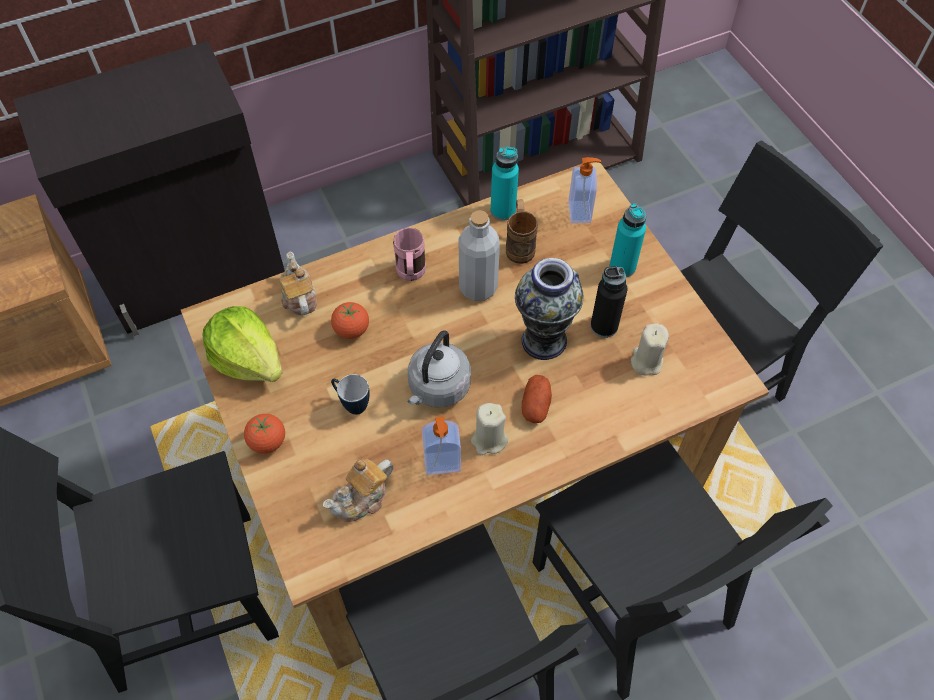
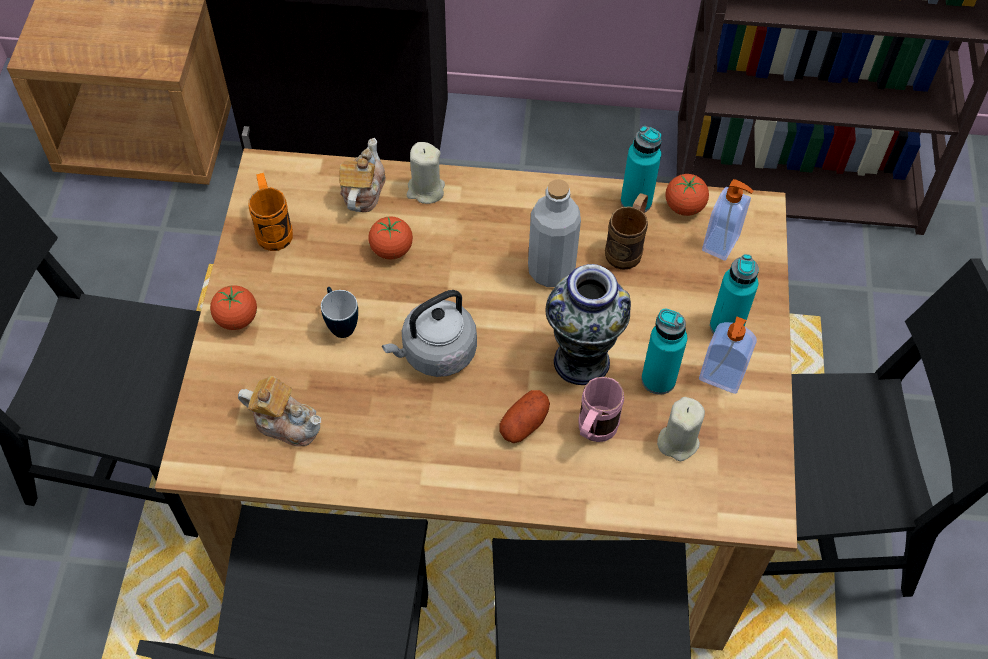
camera: 30 degrees right, 0 degrees up
(248, 359) = (273, 228): lettuce -> orange mug
(362, 499) = (286, 423): teapot -> teapot turned 150 degrees counterclockwise
(411, 275) = (489, 223): pink mug -> pink mug (593, 433)
(442, 464) = (387, 431): soap dispenser -> soap dispenser (721, 377)
(489, 440) = (450, 433): beige candle -> beige candle (425, 190)
(538, 199) = (684, 206): none -> tomato
(604, 326) = (658, 379): black bottle -> turquoise bottle

